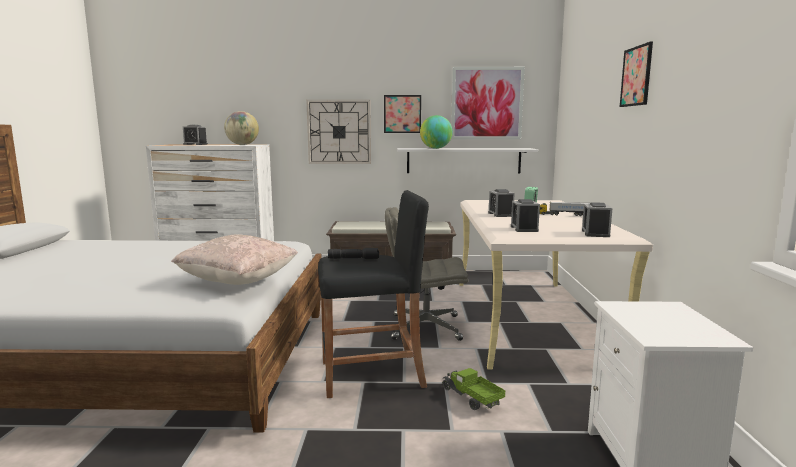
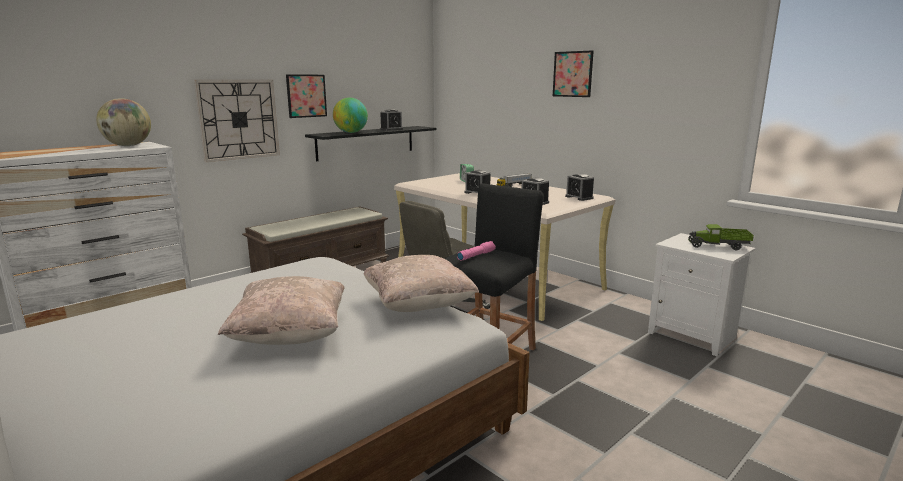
camera: 45 degrees left, 5 degrees up
(136, 273) = (290, 335): none -> beige pillow
(195, 144) = (36, 151): alarm clock -> alarm clock (391, 129)
(354, 259) = (476, 255): black flashlight -> pink flashlight
(463, 160) = (366, 142): white shelf -> black shelf
(471, 398) = (570, 342): toy truck -> toy truck (718, 246)
(487, 103) = (381, 83): picture -> none

